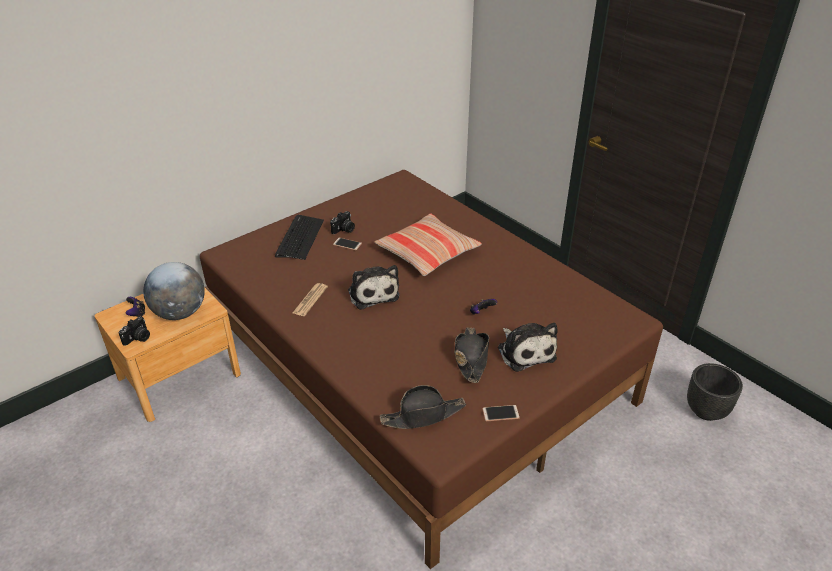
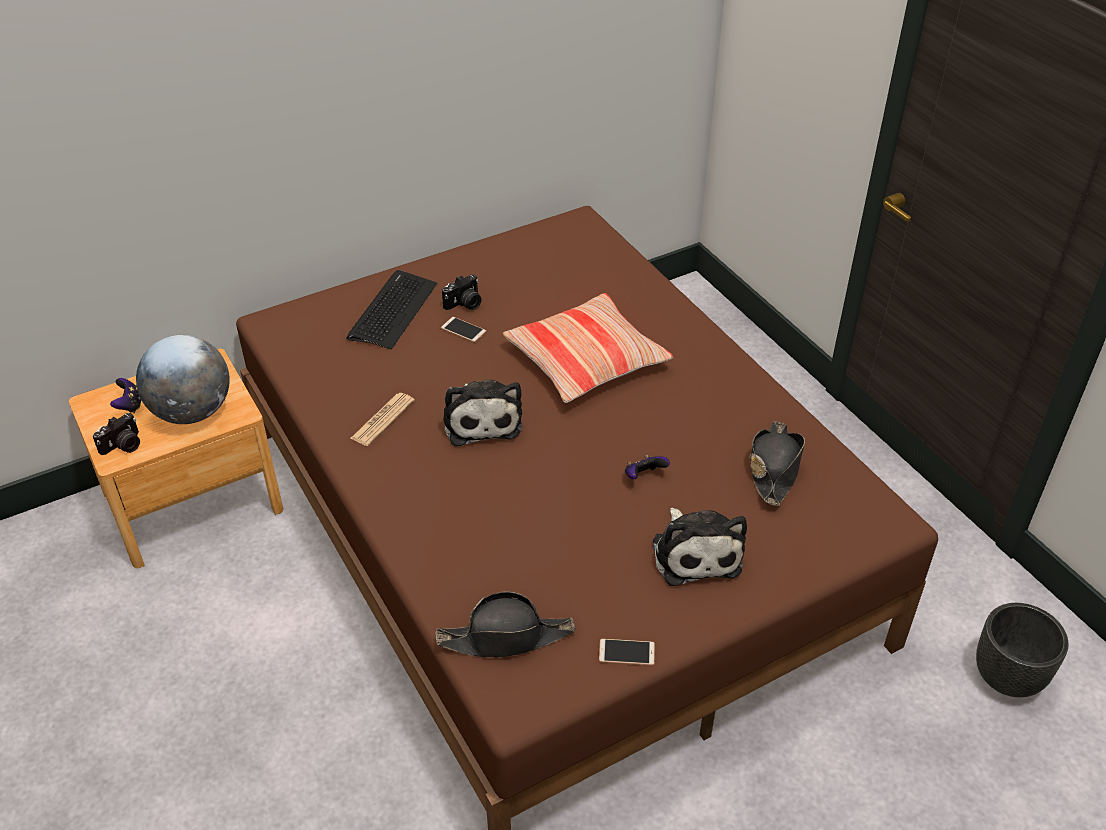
camera: 10 degrees right, 5 degrees up
(471, 358) = (606, 552): black hat -> black hat (774, 468)

